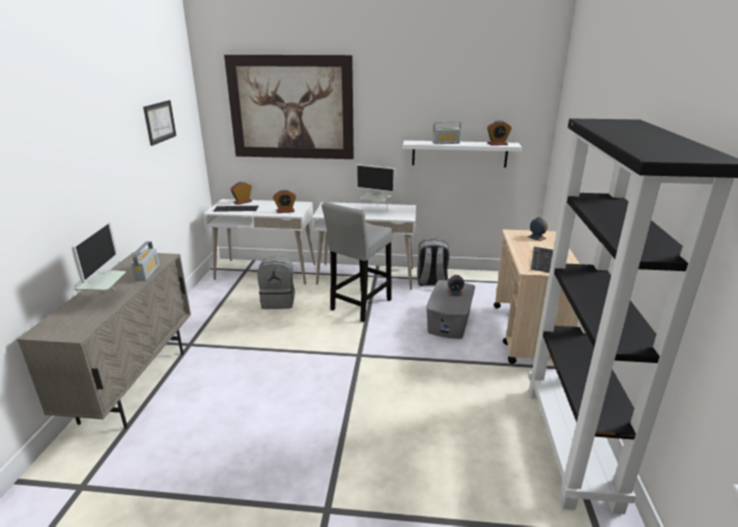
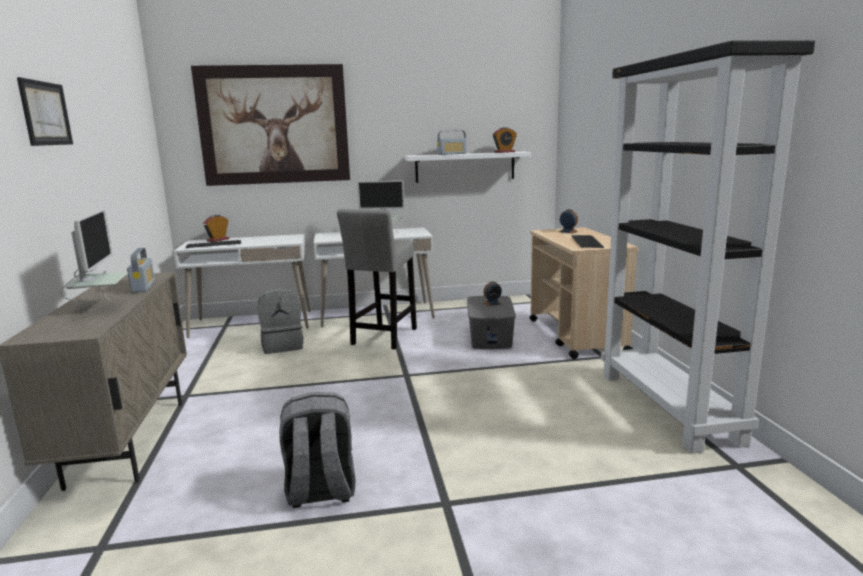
camera: 15 degrees left, 10 degrees down
(159, 122) = (124, 130): picture -> picture (45, 113)
(285, 211) = (277, 241): alarm clock -> none
(431, 282) = (452, 310): grey backpack -> grey backpack (320, 491)

